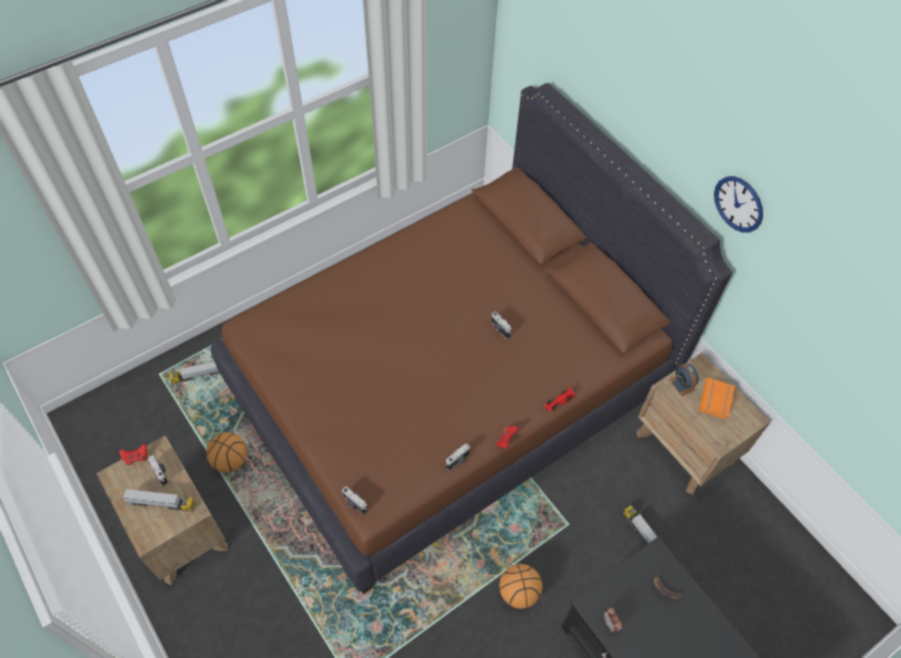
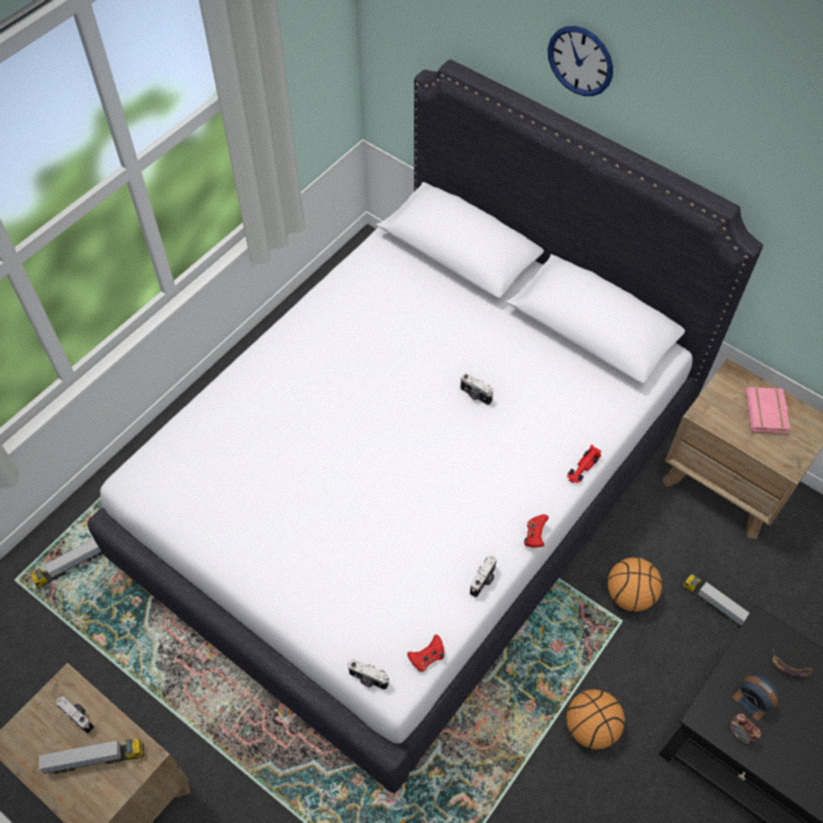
camera: 15 degrees left, 0 degrees up
(136, 457) = (36, 705): red game controller -> red game controller (427, 657)
(230, 459) = (153, 668): basketball -> basketball (629, 594)
(448, 387) = (411, 490): brown bed -> white bed
(682, 384) = (719, 404): alarm clock -> alarm clock (752, 700)
(717, 401) = (767, 413): orange book -> pink book
(738, 204) = (760, 152): wall clock -> wall clock (580, 61)

